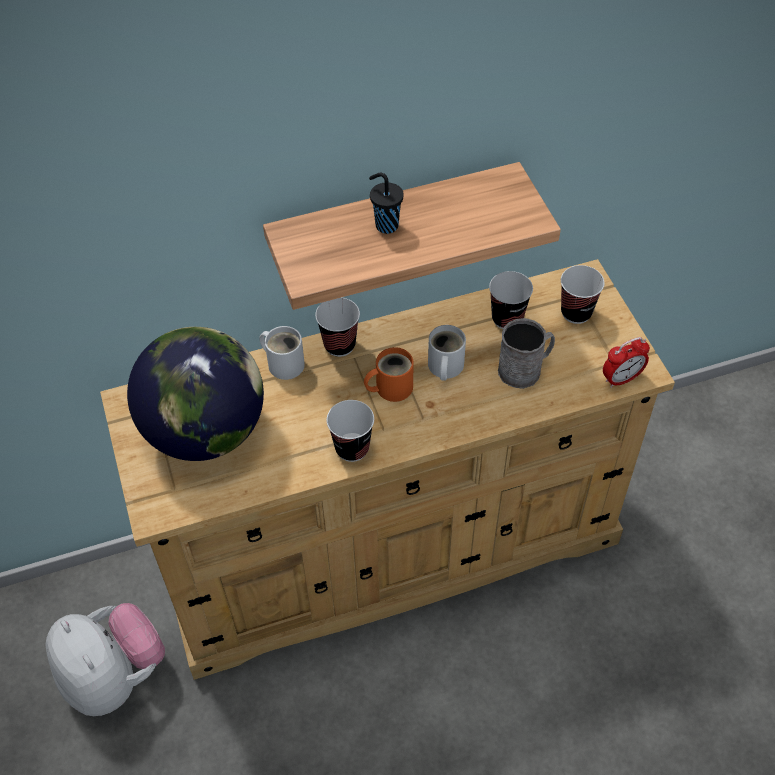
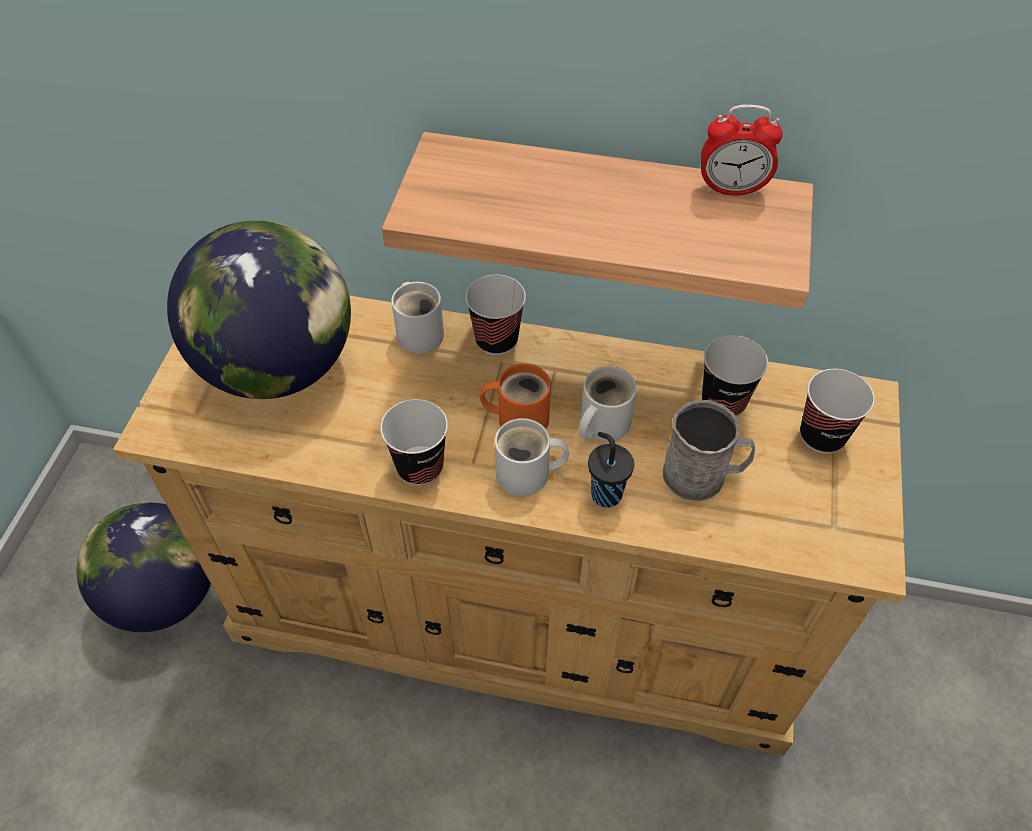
camera: 30 degrees right, 0 degrees up
(114, 676) = (165, 594): plush toy -> globe
(385, 225) = (569, 190): black cup -> black cup (605, 493)
(422, 420) = (528, 475): none -> white mug
(621, 379) = (828, 552): alarm clock -> alarm clock (731, 190)

